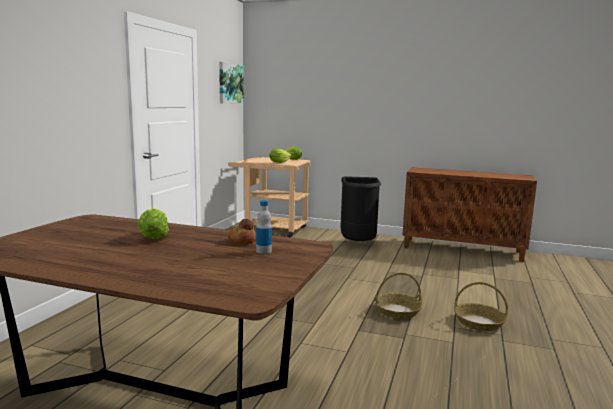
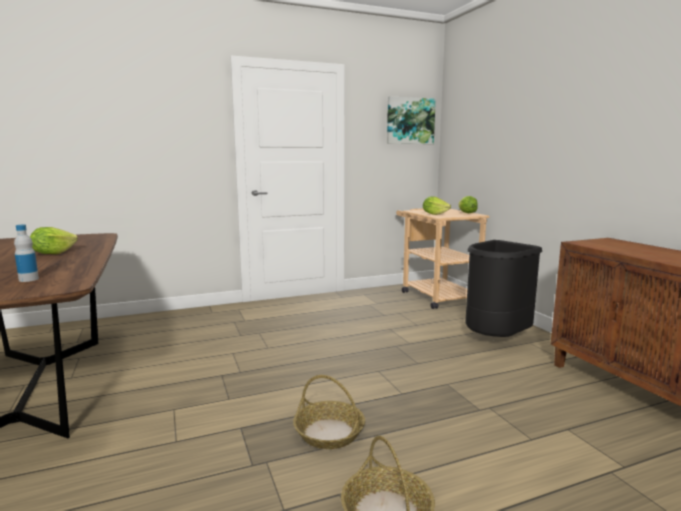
camera: 50 degrees right, 0 degrees up
(241, 241) = (63, 269): bread -> none

